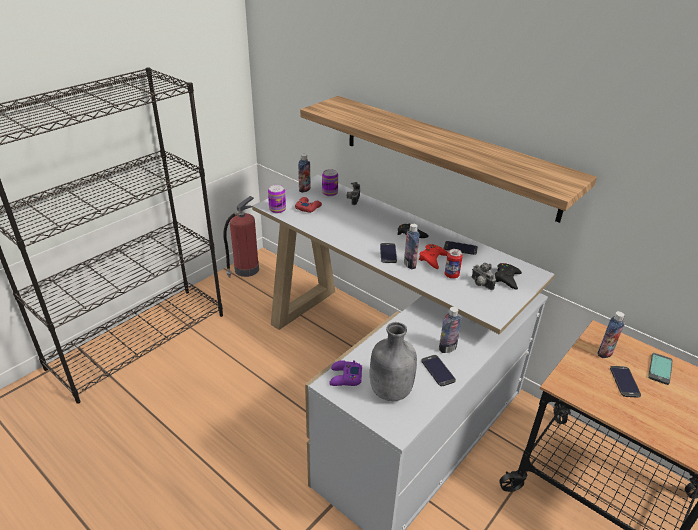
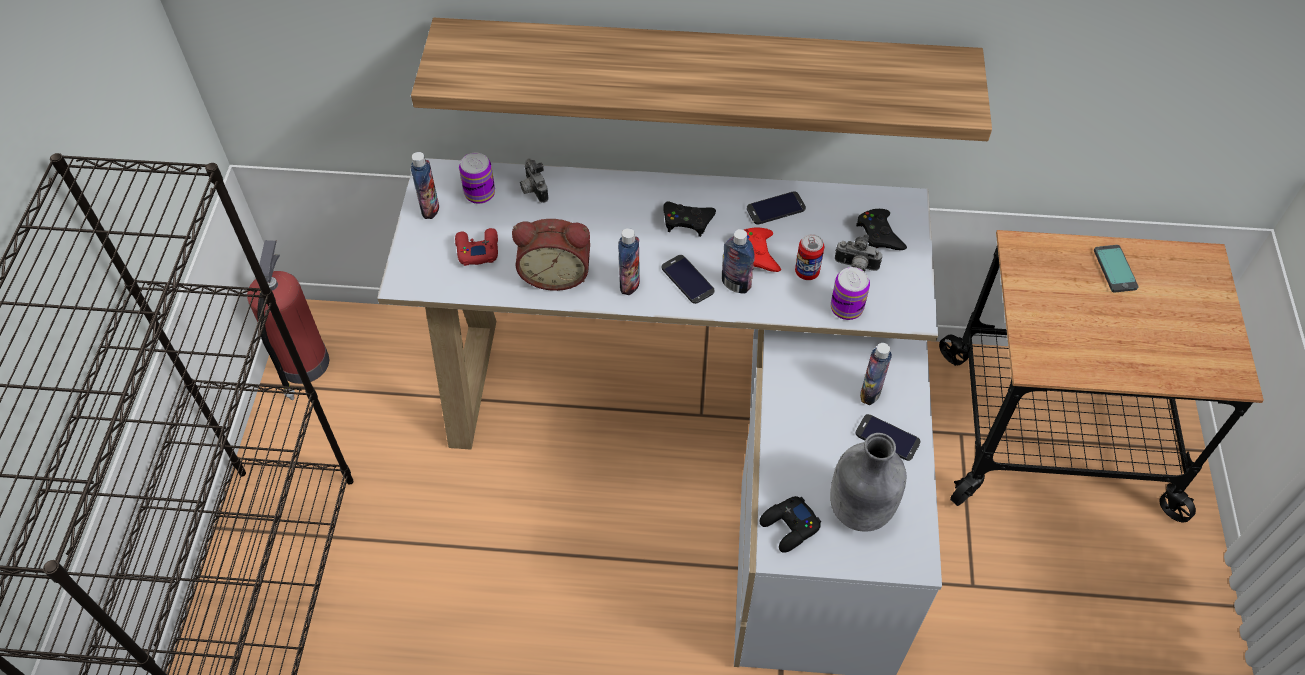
camera: 35 degrees left, 20 degrees up
(277, 209) = (431, 283): can -> can (846, 308)
(331, 227) = (556, 273): none -> alarm clock
(345, 377) = (789, 527): purple game controller -> black game controller
(605, 353) = (1045, 280): bottle -> bottle (629, 284)
(624, 381) = (1093, 314): phone -> none

